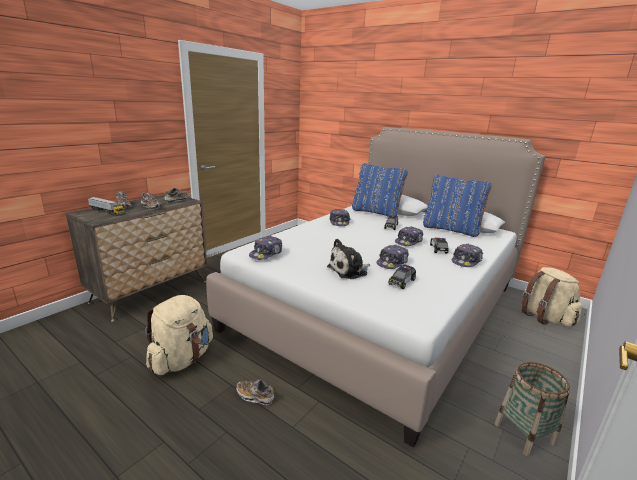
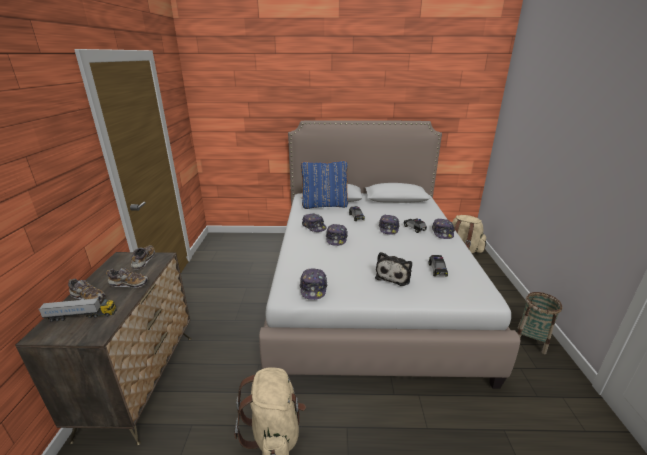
camera: 35 degrees left, 5 degrees up
(255, 396) = (375, 423): shoe -> none
(392, 262) = (407, 254): cap -> cap (336, 239)
(451, 229) = (396, 205): blue pillow -> none

